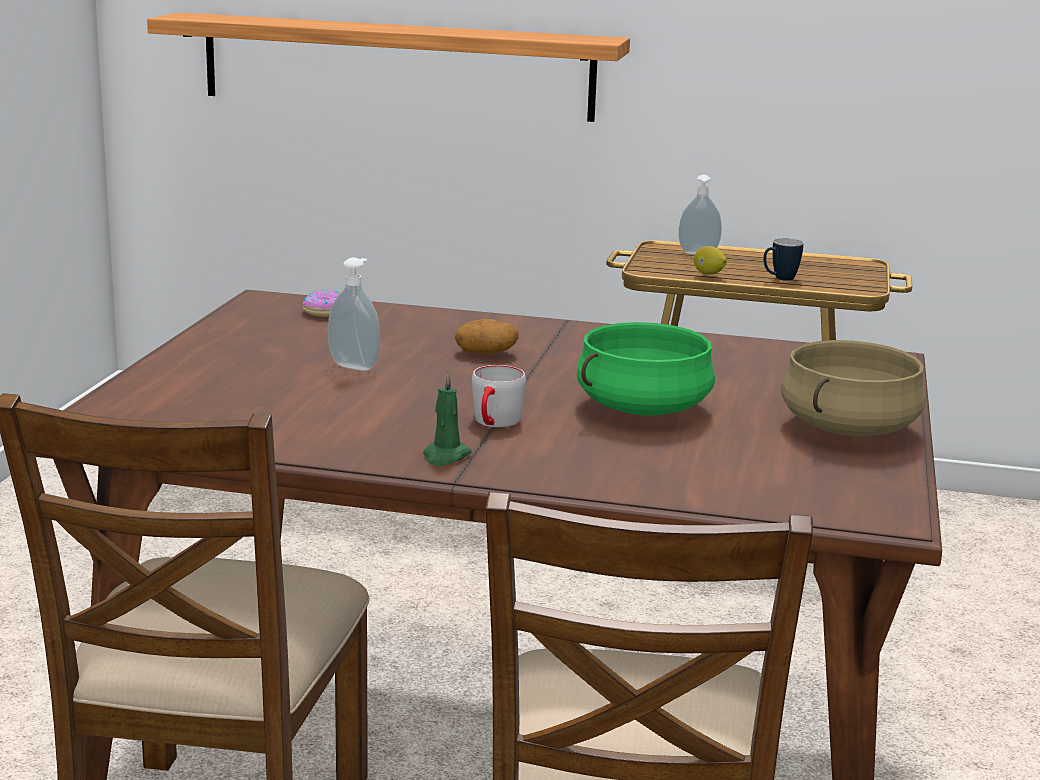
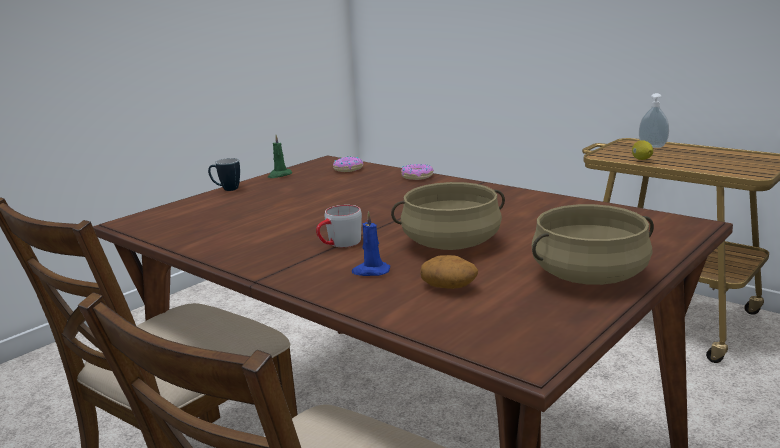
camera: 30 degrees right, 0 degrees up
(355, 366) = (314, 201): soap dispenser -> none
(396, 66) = (486, 32): shelf -> none
(445, 456) = (277, 262): green candle -> green candle (279, 175)
(458, 317) = (417, 176): none -> donut
(487, 353) = (402, 199): potato -> potato (449, 286)
(591, 452) = (370, 271): none -> blue candle
(642, 407) = (451, 243): green cooking pot -> beige cooking pot
(779, 279) = (694, 165): mug -> mug (226, 189)

